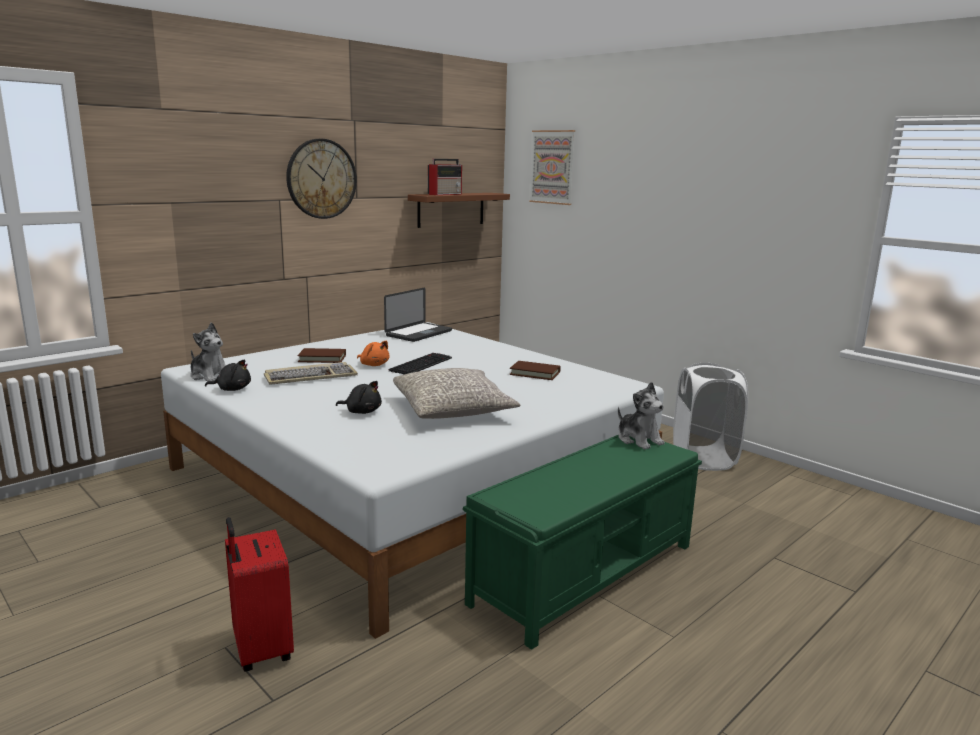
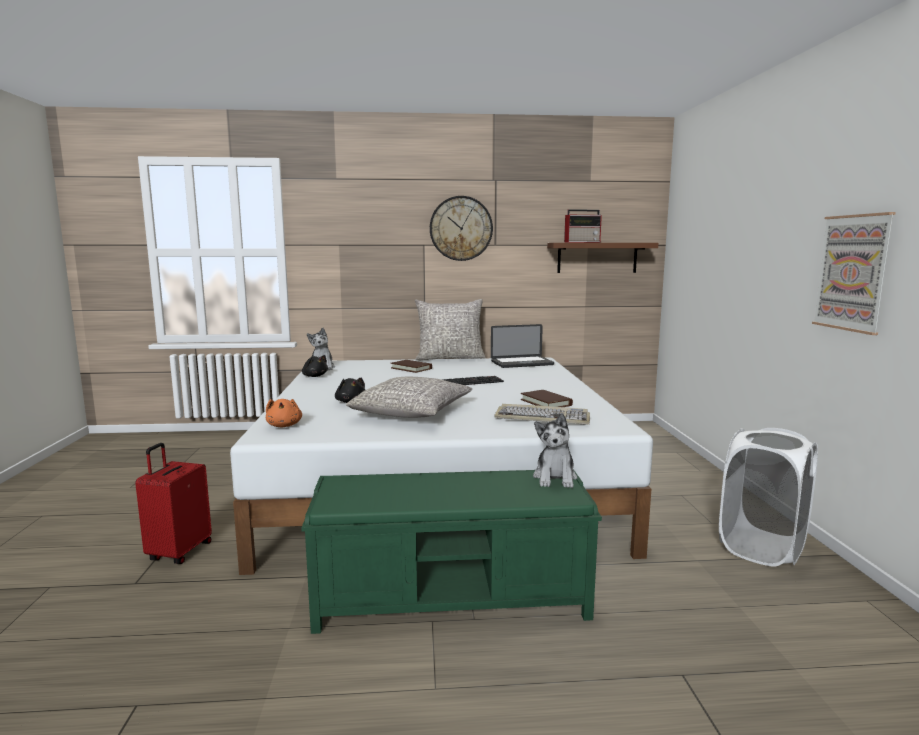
camera: 40 degrees right, 5 degrees down
(311, 377) = (375, 377): keyboard -> keyboard (543, 418)
(331, 338) = (450, 358): none -> grey pillow
(374, 365) = (434, 377): orange plush toy -> orange plush toy (284, 425)
(552, 167) = (696, 212): picture -> picture (852, 272)

